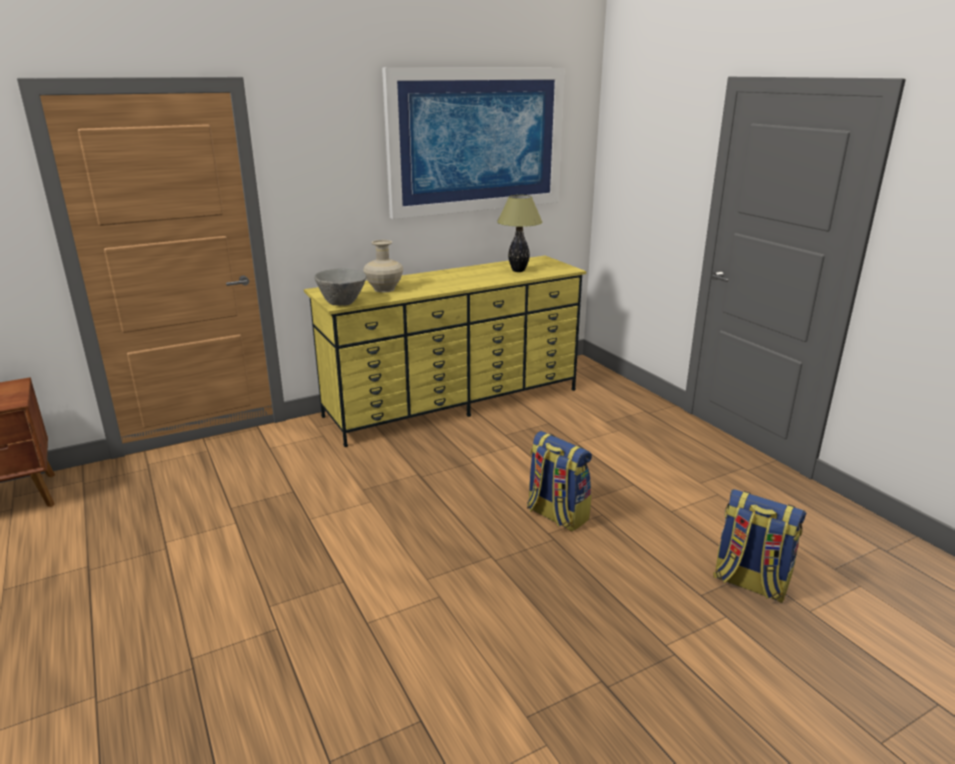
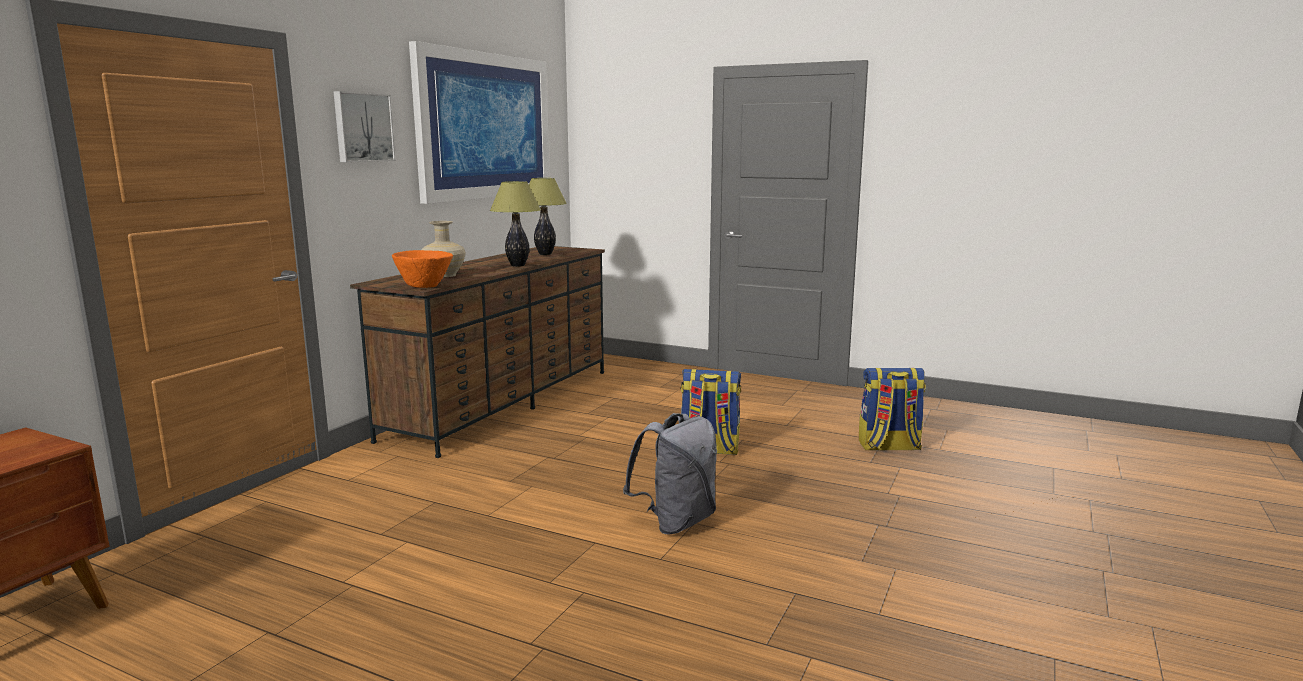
camera: 35 degrees left, 10 degrees down
(325, 153) = (362, 127): none -> picture
(342, 303) = (425, 286): grey bowl -> orange bowl
(426, 588) = (676, 522): none -> grey backpack
(453, 402) = (502, 403): yellow dresser -> brown dresser
(464, 285) = (518, 265): none -> table lamp

